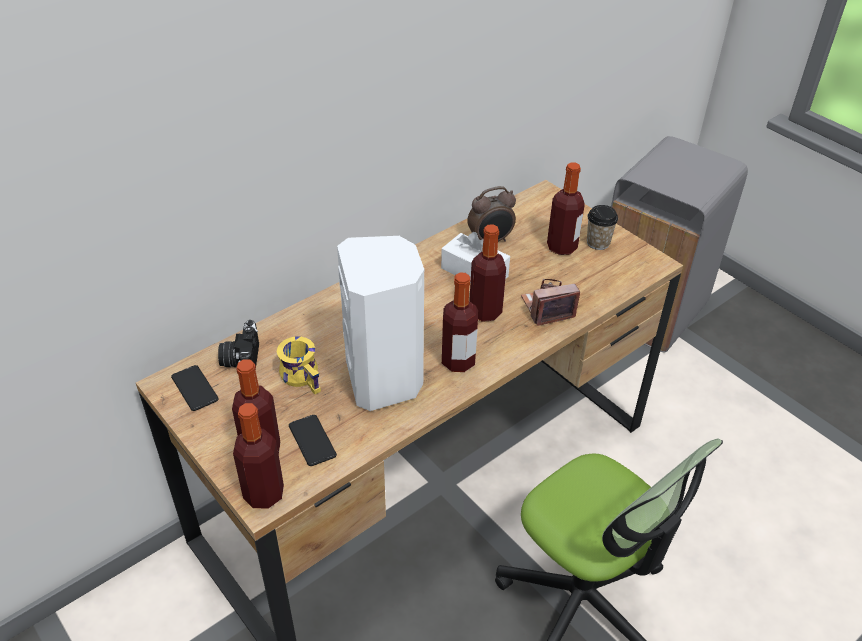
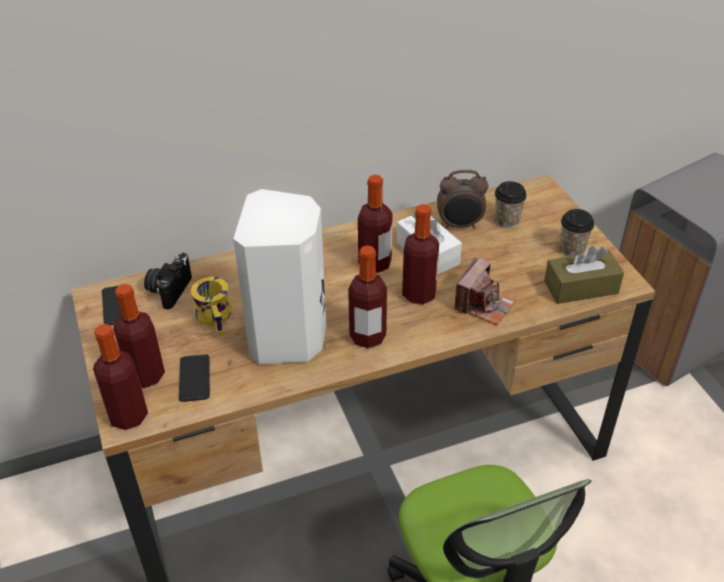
camera: 20 degrees right, 0 degrees up
(530, 228) = (507, 220): none -> cup
(547, 308) = (484, 304): camera -> camera turned 120 degrees clockwise
(562, 247) = (531, 246): bottle -> bottle (375, 263)
(621, 275) = (581, 287): none -> brown tissue box

